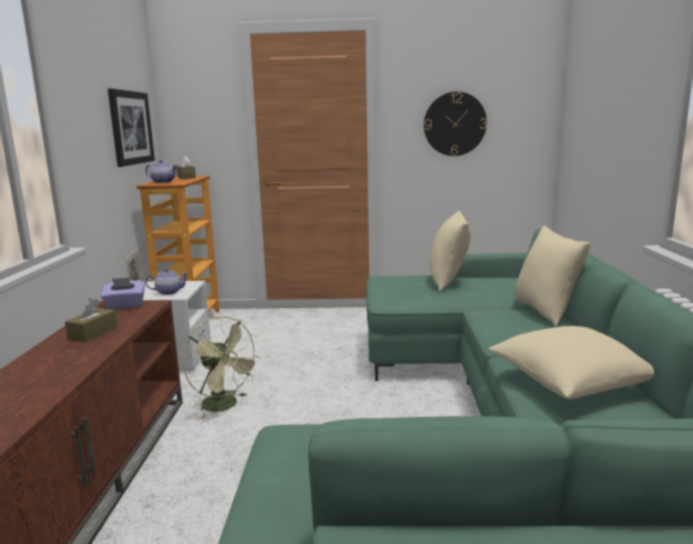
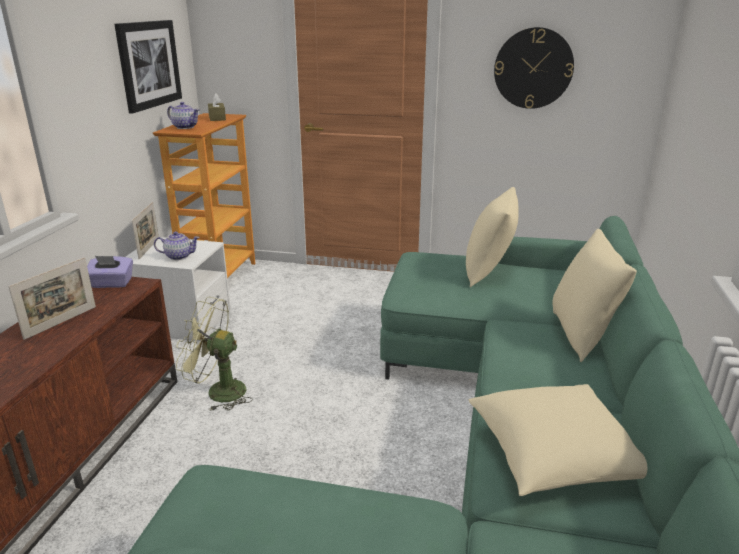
camera: 10 degrees right, 10 degrees up
(93, 333) = (61, 322): brown tissue box -> picture frame
(225, 406) = (218, 392): green fan -> green fan turned 135 degrees clockwise

